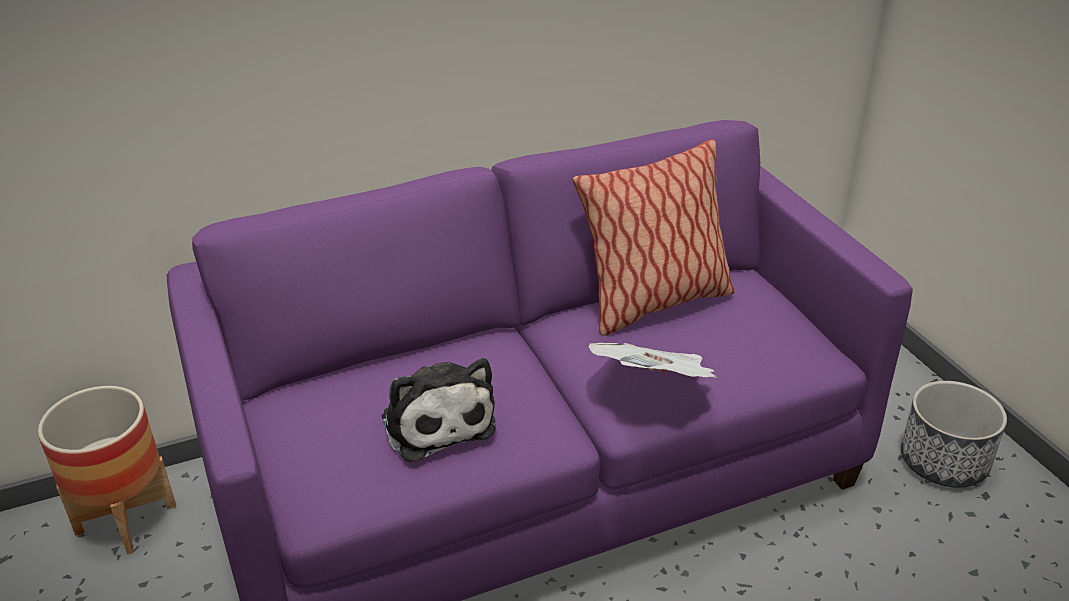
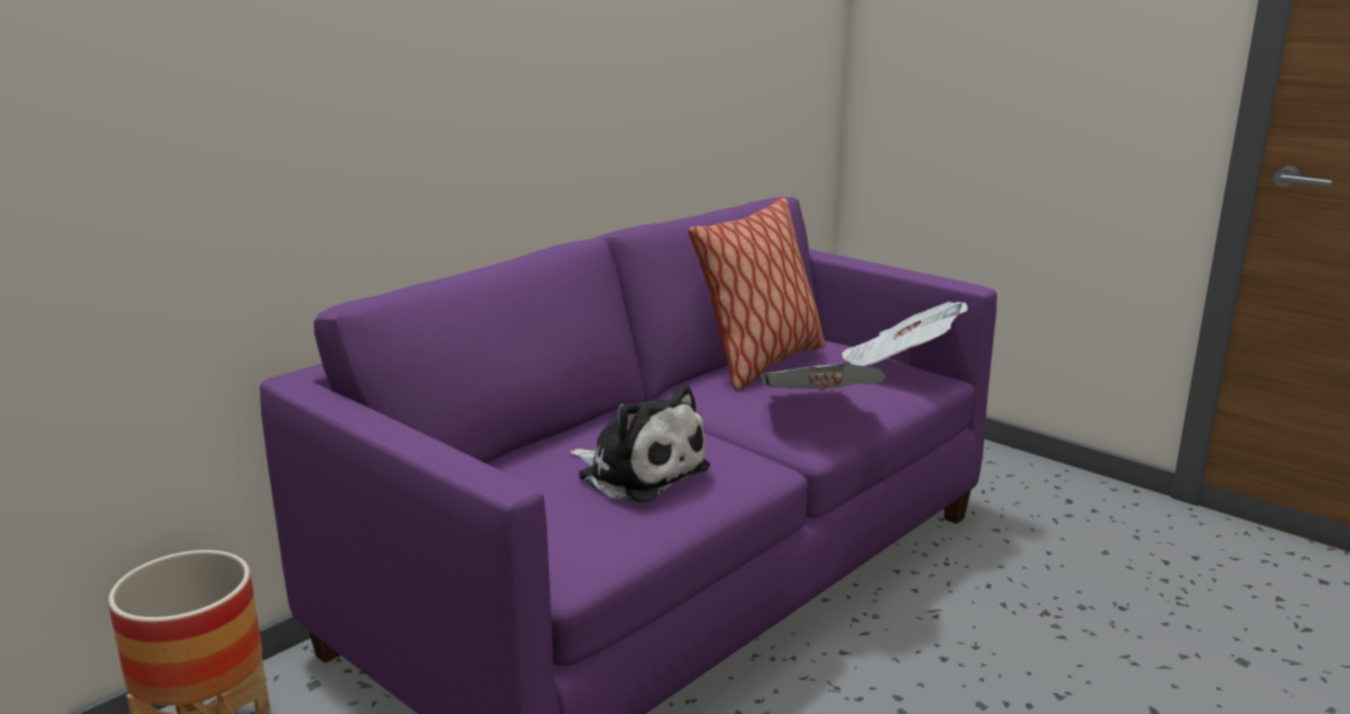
camera: 25 degrees left, 15 degrees down
(790, 337) = (898, 365): none -> newspaper
(942, 461) = (1018, 486): planter -> none

